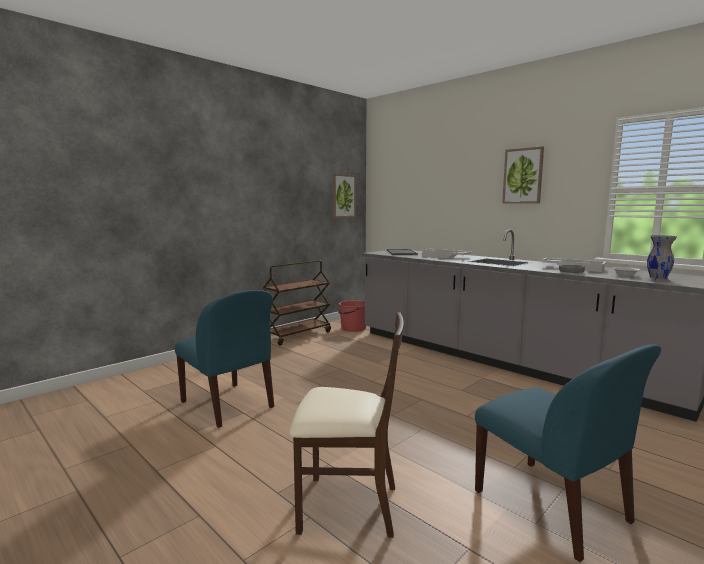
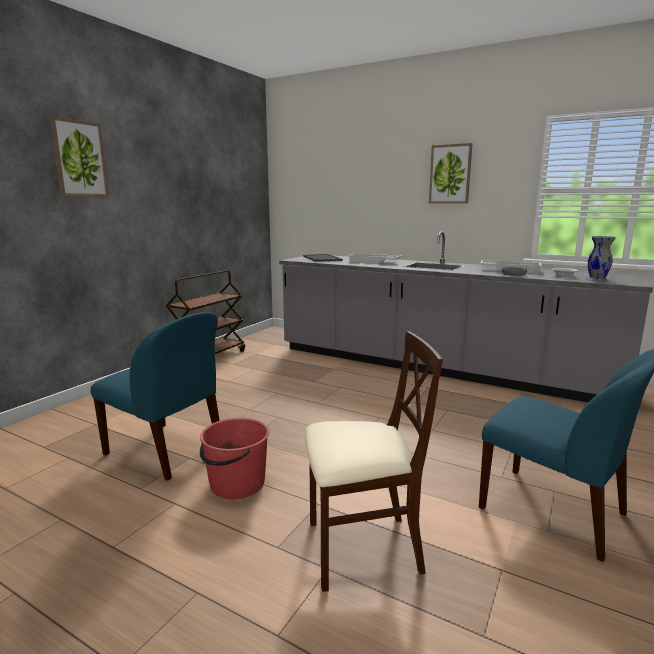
camera: 15 degrees left, 5 degrees up
(343, 196) = (246, 194): picture -> picture (79, 159)
(353, 328) = (268, 345): red bucket -> red bucket (236, 484)

